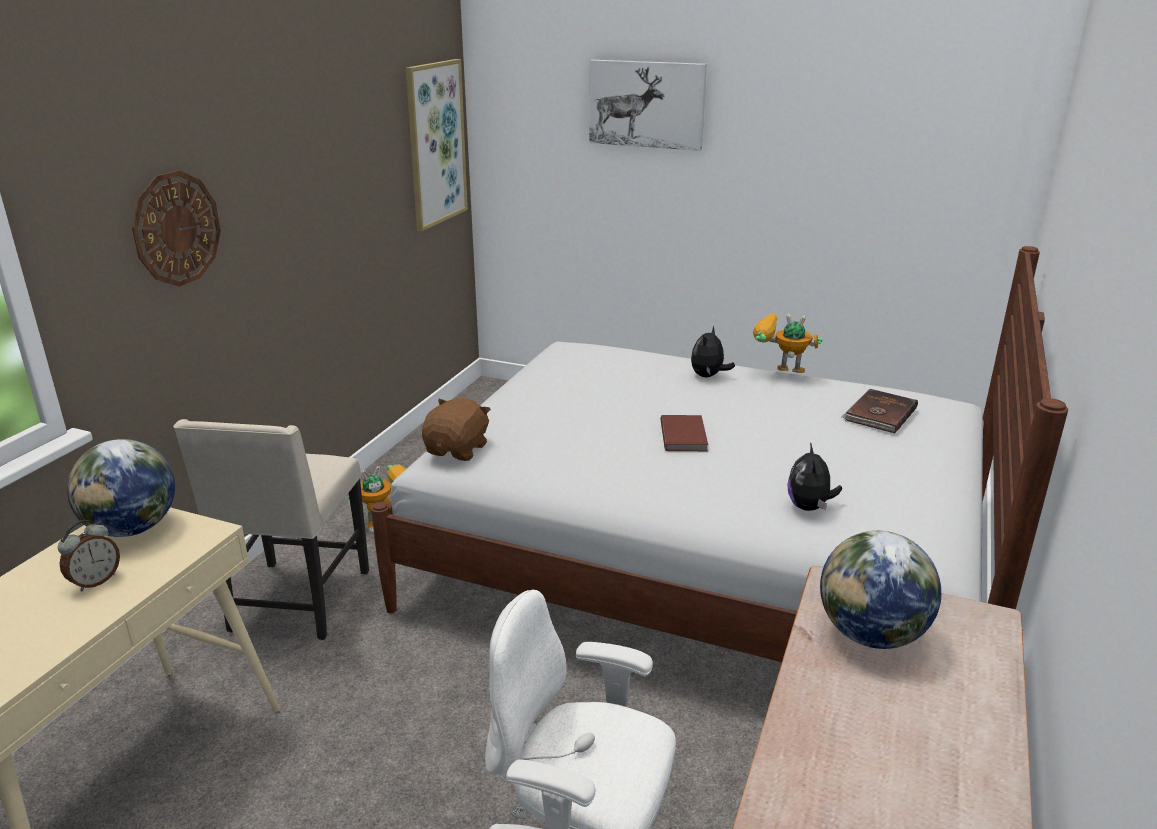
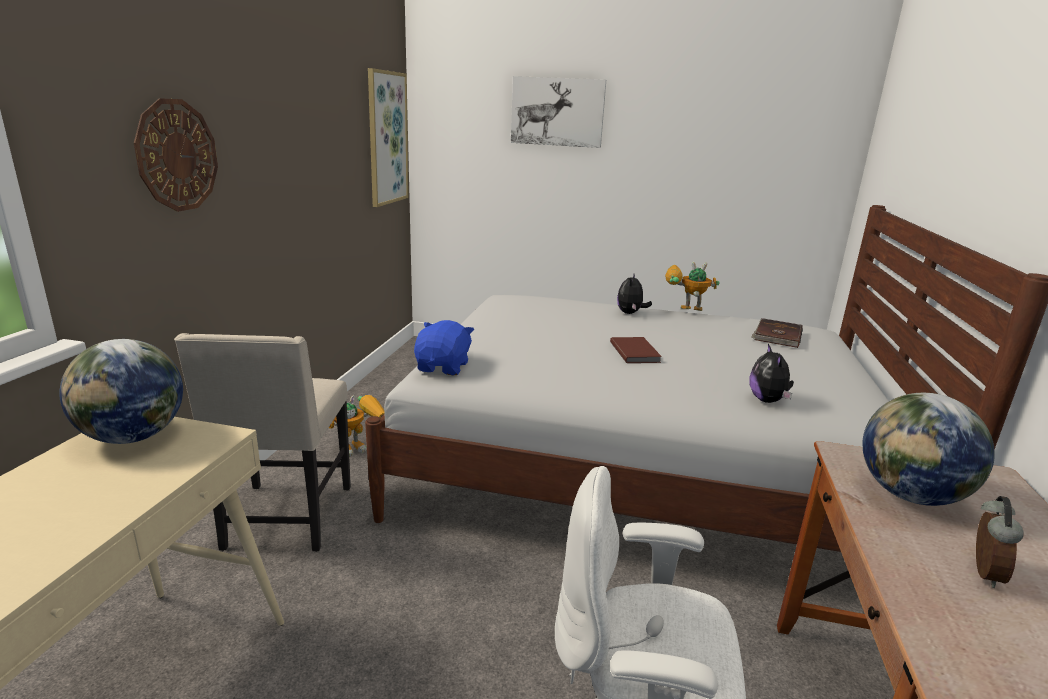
camera: 10 degrees left, 5 degrees down
(95, 581) = (93, 489): alarm clock -> alarm clock (981, 573)
(458, 450) = (444, 367): brown plush toy -> blue plush toy

